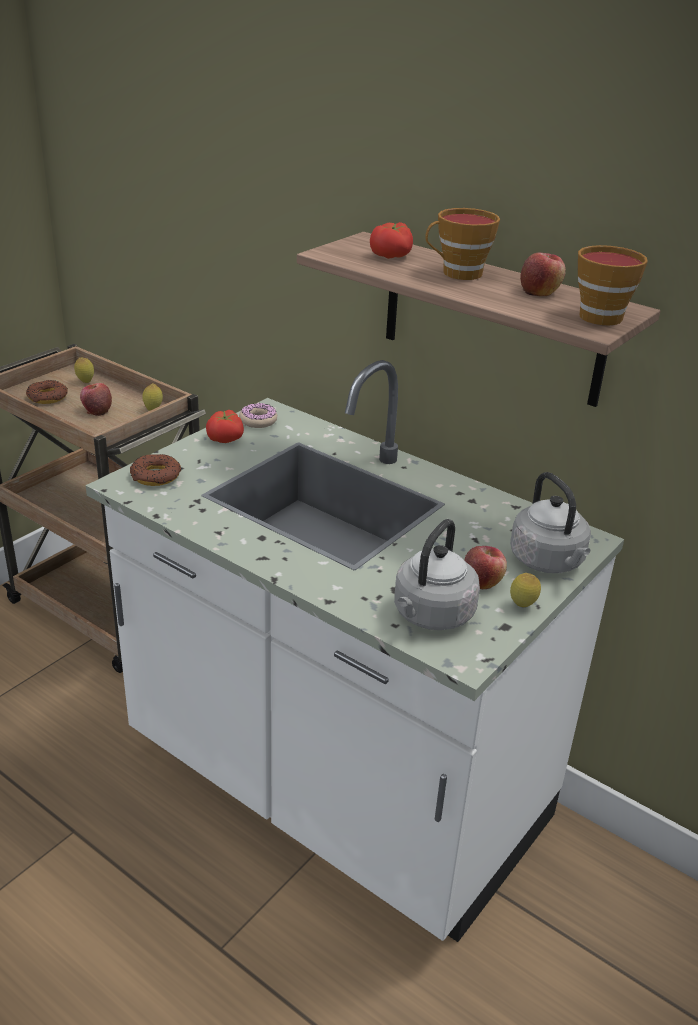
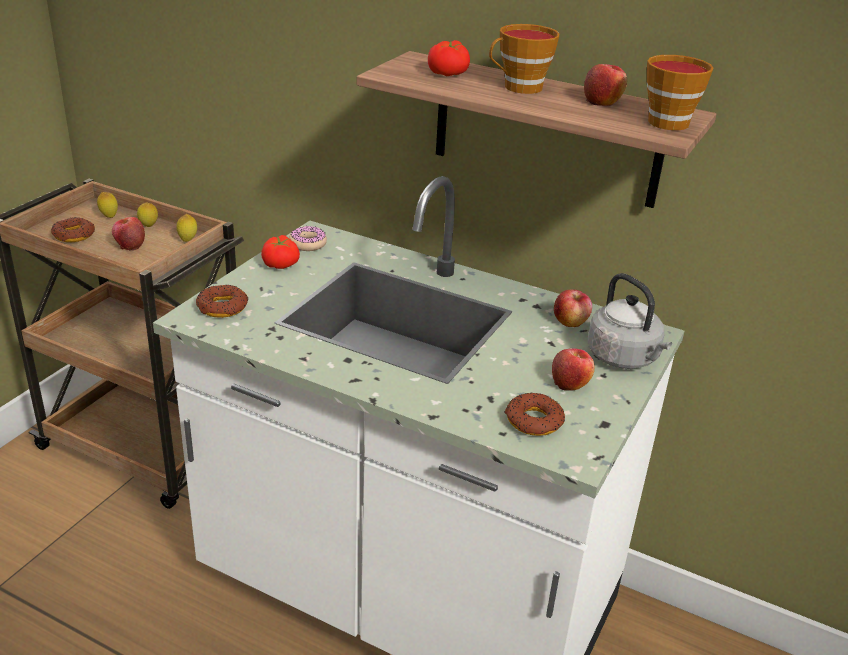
camera: 10 degrees left, 0 degrees up
(431, 616) = (533, 421): grey kettle -> donut
(503, 519) = (570, 321): none -> apple
(522, 606) = (614, 403): lemon -> lemon (149, 227)

